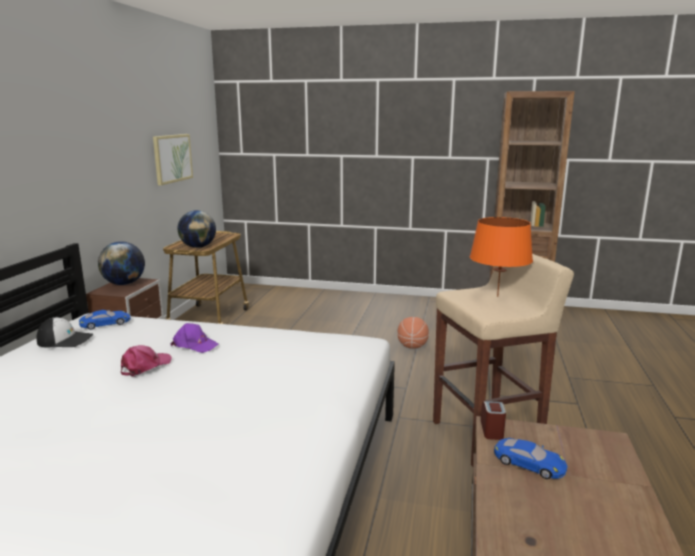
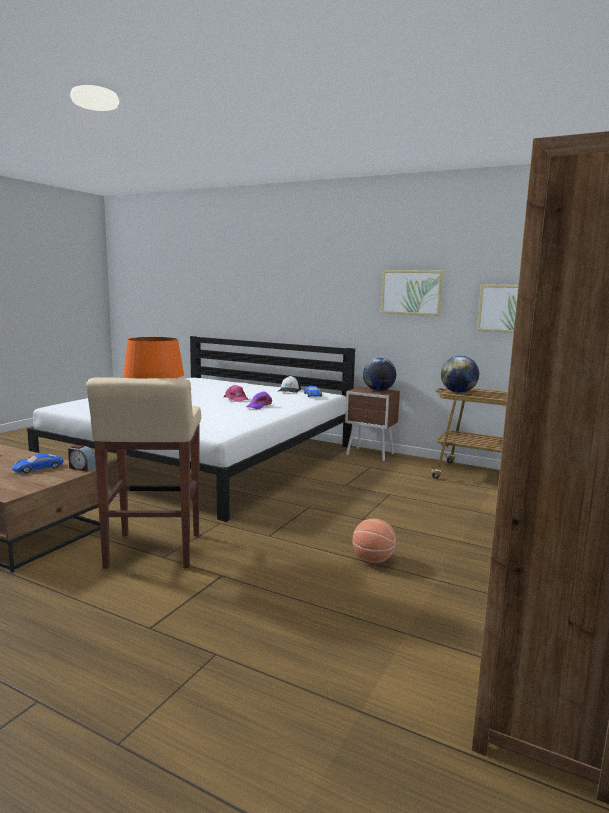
camera: 105 degrees right, 5 degrees down
(106, 152) = (411, 292): none -> picture

